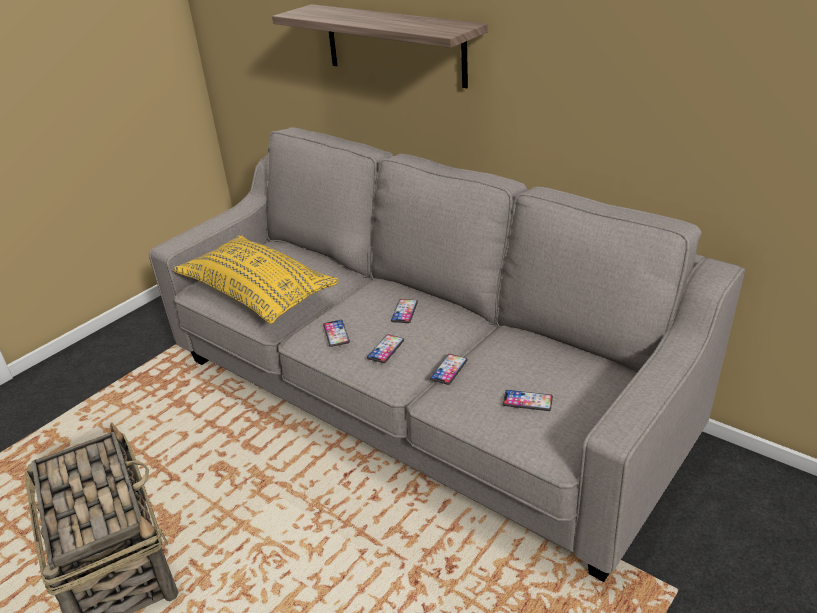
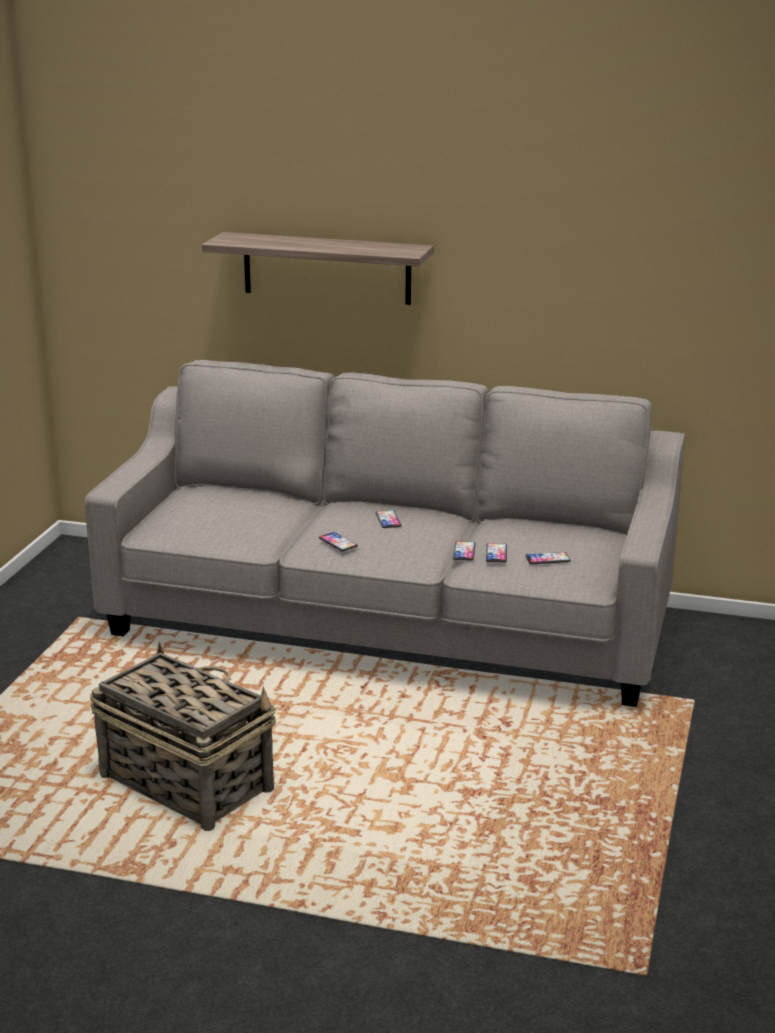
camera: 25 degrees left, 10 degrees down
(257, 293) = (222, 526): yellow pillow -> none
(385, 349) = (396, 546): phone -> phone (496, 553)

